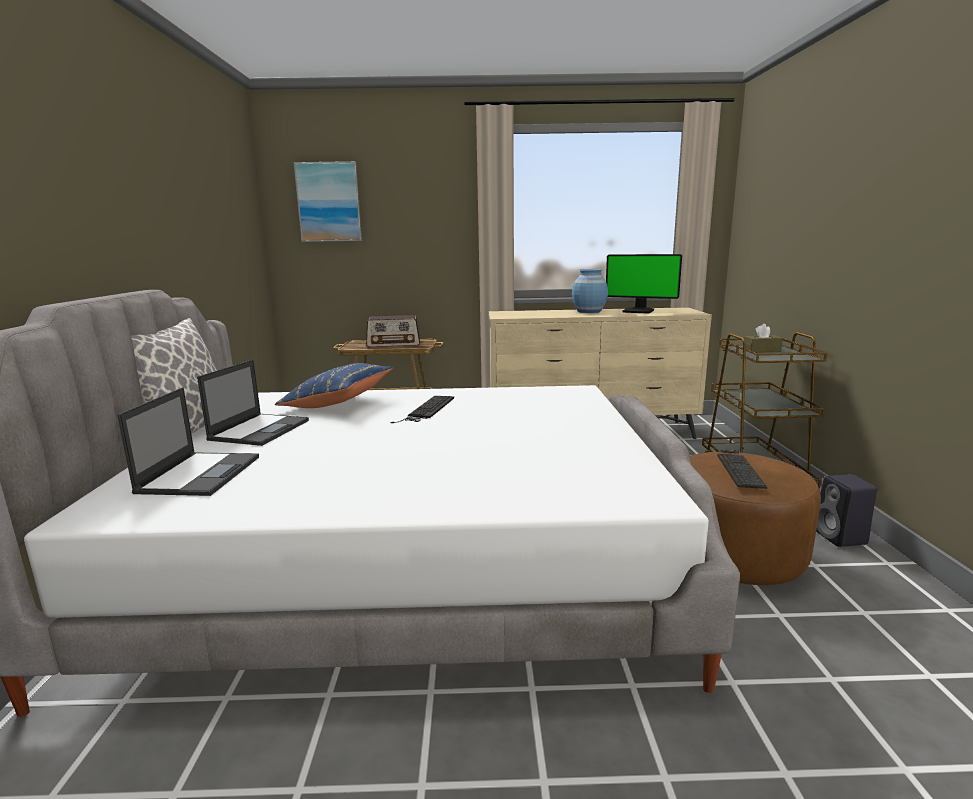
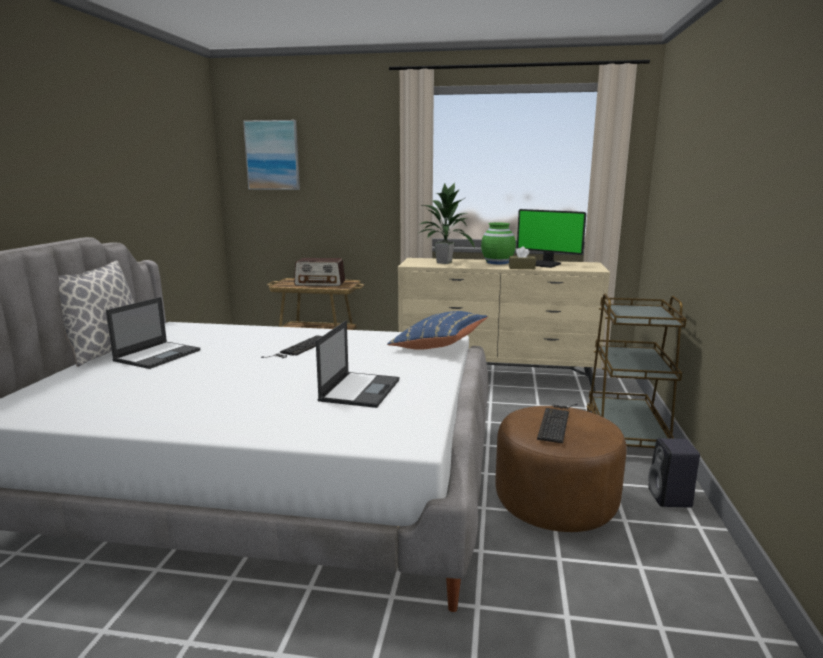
camera: 10 degrees right, 0 degrees up
(200, 473) = (89, 388): laptop -> laptop (360, 389)
(338, 403) = (235, 336): blue pillow -> blue pillow (438, 346)
(534, 314) = (443, 262): none -> potted plant
(589, 311) = (497, 262): blue vase -> green vase
(761, 350) = (635, 311): brown tissue box -> brown tissue box (521, 268)

